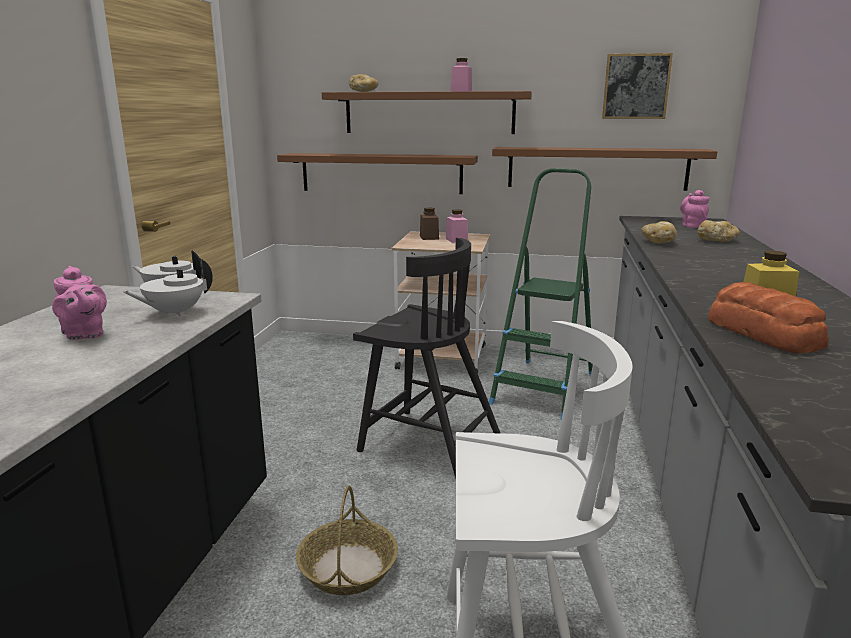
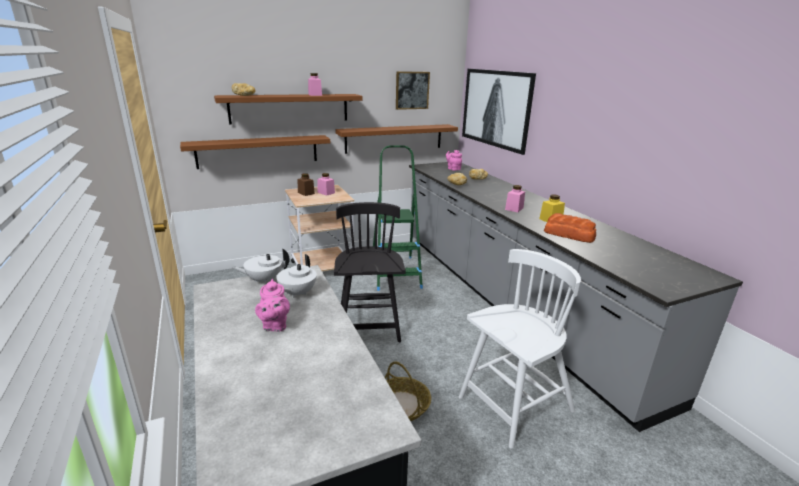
camera: 35 degrees left, 5 degrees up
(84, 335) = (274, 325): pink teapot -> pink teapot turned 60 degrees clockwise
(427, 442) = (369, 323): black chair -> black chair turned 90 degrees counterclockwise
(710, 282) = (514, 208): none -> pink jar
(779, 107) = (496, 108): none -> picture

